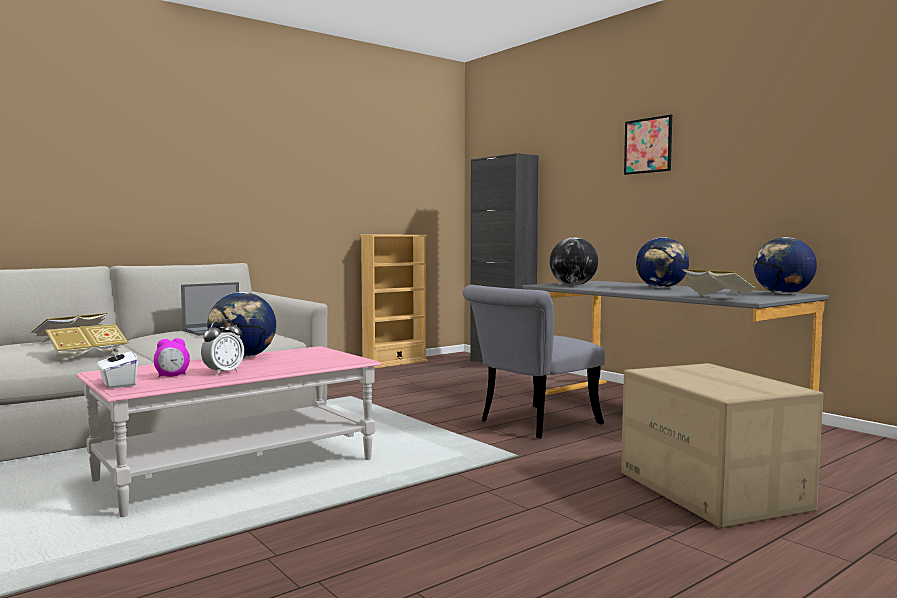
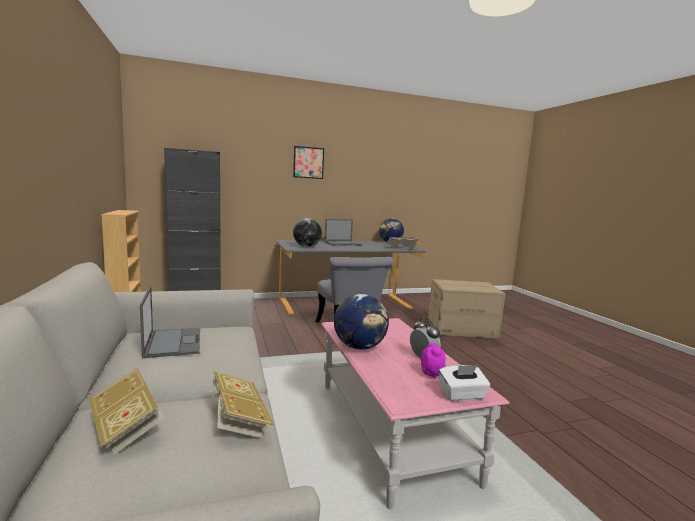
camera: 70 degrees left, 5 degrees up
(661, 288) = (343, 243): globe -> laptop

